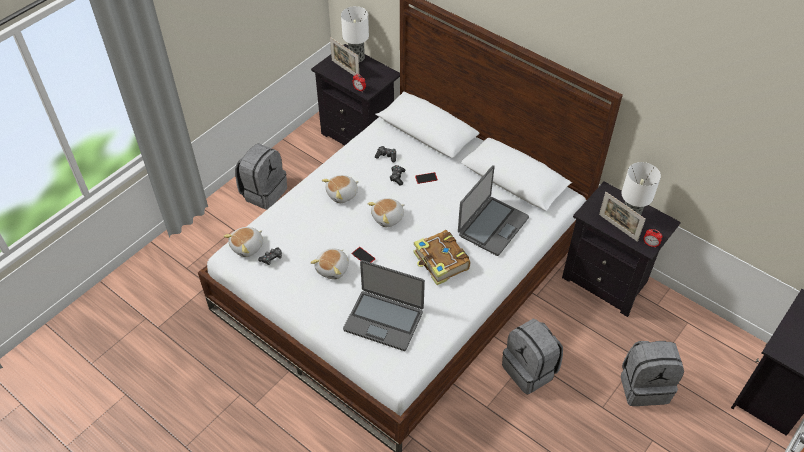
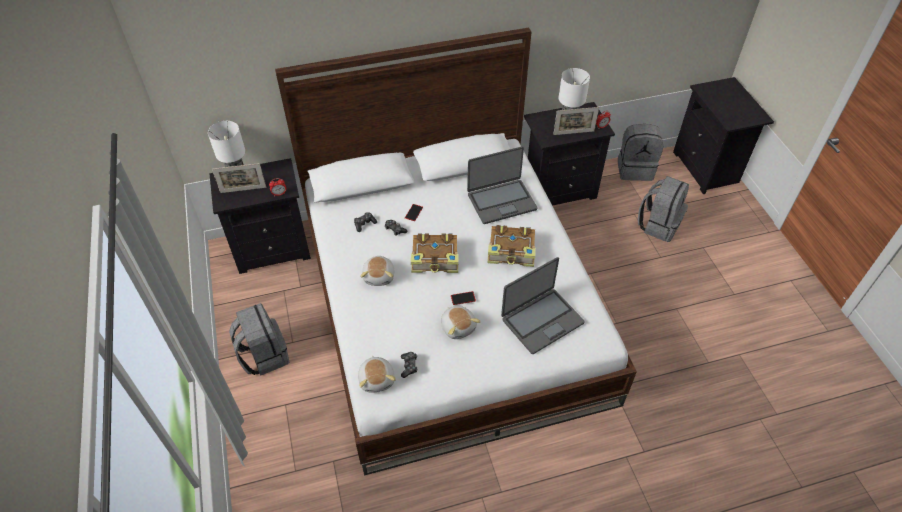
camera: 55 degrees left, 0 degrees up
(388, 218) = (435, 259): plush toy -> book
(492, 226) = (501, 201): laptop -> laptop turned 90 degrees clockwise
(530, 370) = (602, 278): grey backpack -> grey backpack (635, 169)

